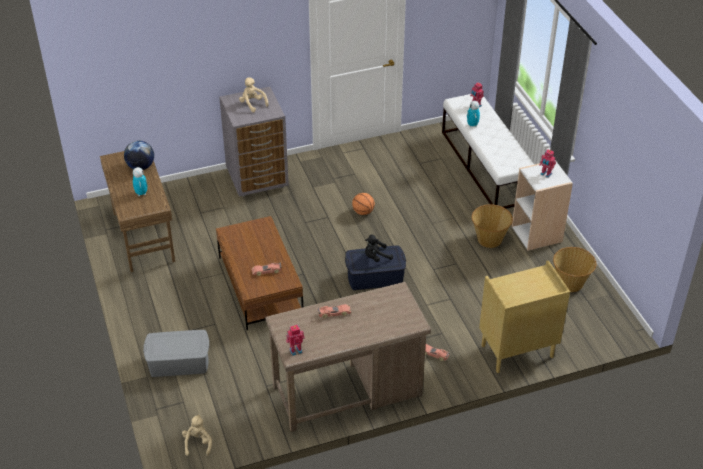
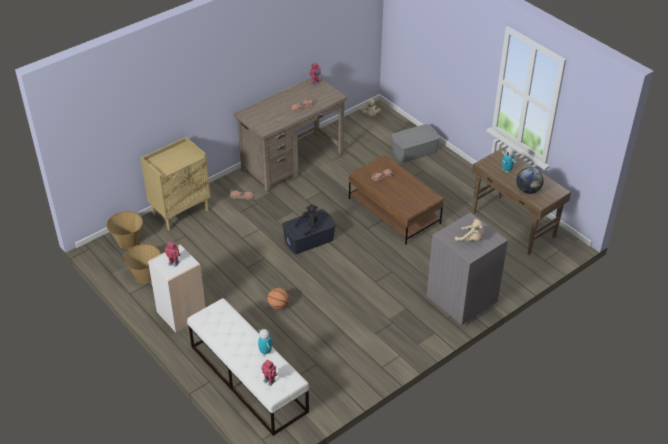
camera: 160 degrees right, 0 degrees up
(363, 212) = (346, 294): basketball -> basketball (278, 306)
(489, 239) = (223, 297): basket -> basket (128, 241)

